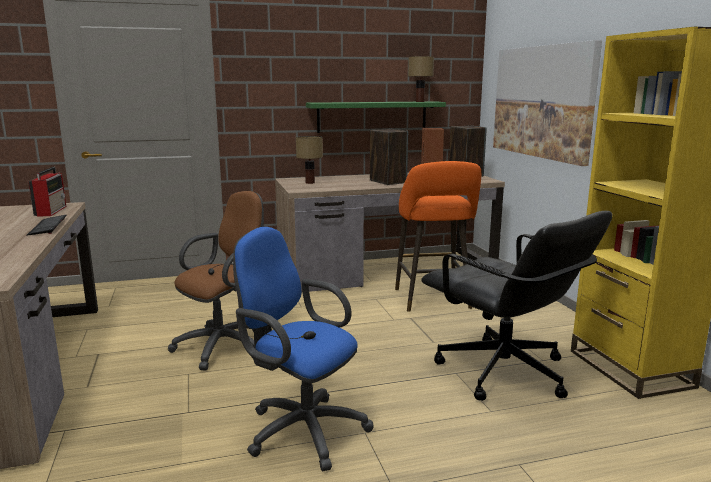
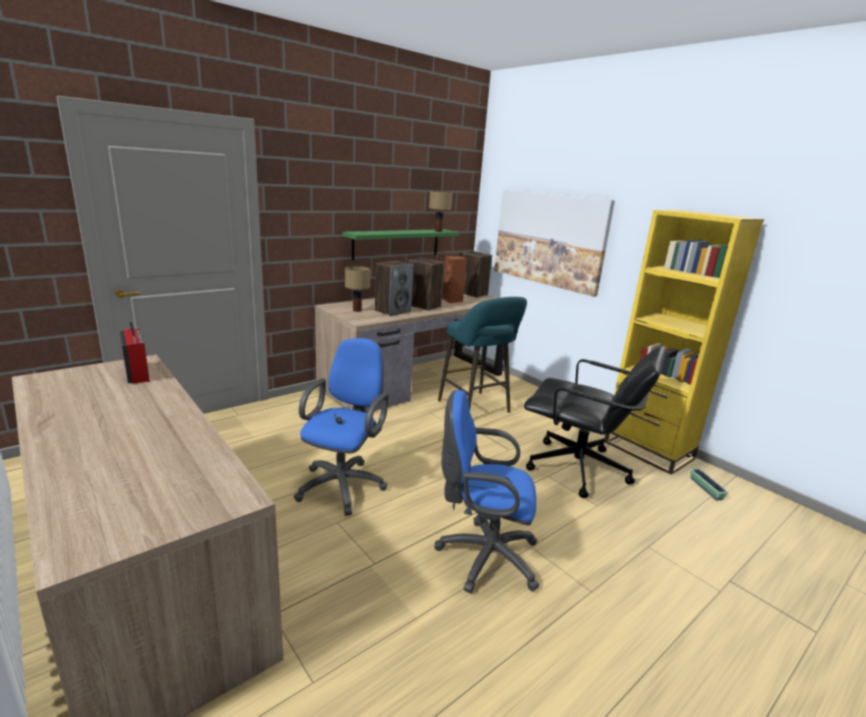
camera: 25 degrees left, 5 degrees up
(48, 226) = (172, 399): keyboard -> none
(225, 345) = (344, 484): brown office chair -> blue office chair
(347, 184) = (393, 311): none -> speaker
(433, 300) = (476, 408): orange stool -> turquoise stool
(680, 423) = (706, 489): none -> planter

